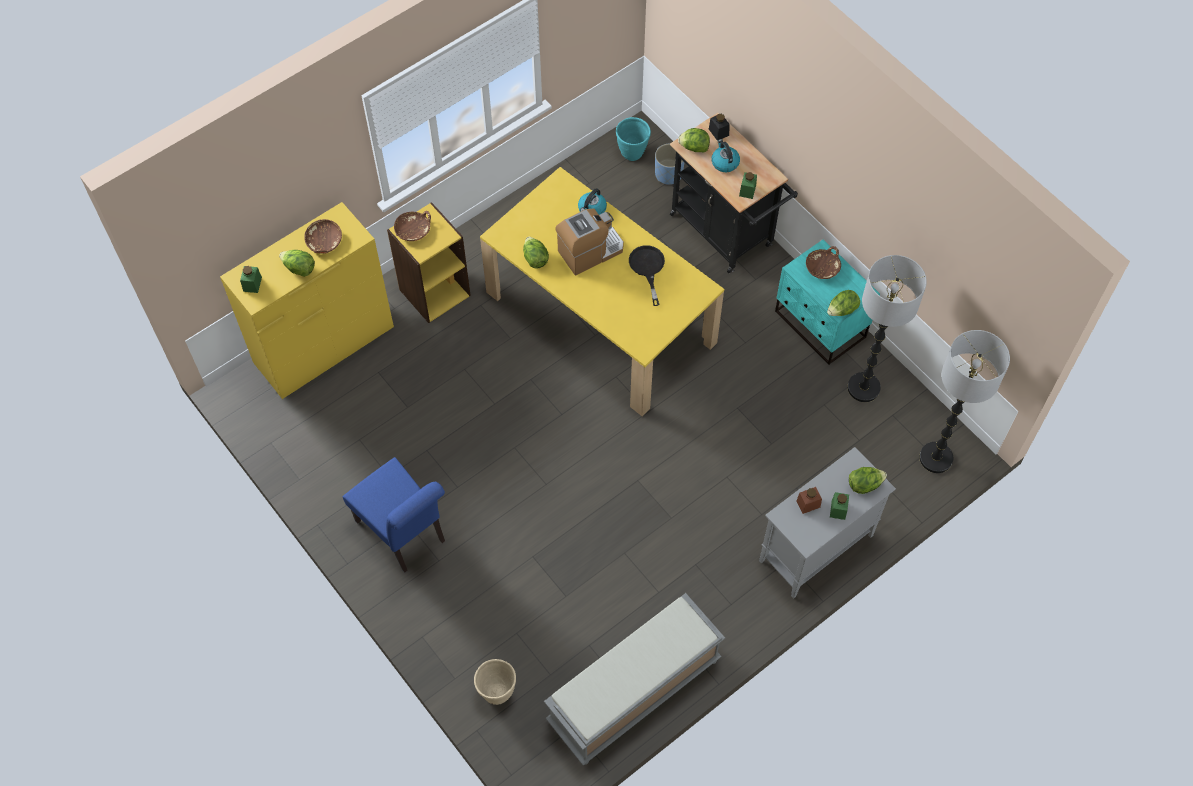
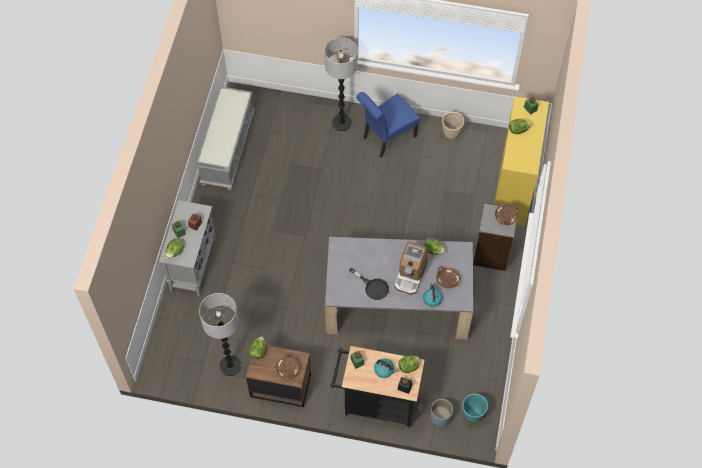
camera: 140 degrees right, 0 degrees up
(324, 241) = (522, 150): brown bowl -> brown bowl (447, 279)
(404, 534) = (386, 138): blue chair -> blue chair turned 45 degrees counterclockwise
(434, 292) = (492, 253): yellow bookcase -> grey bookcase
(497, 692) = (285, 109): beige planter -> beige planter (451, 134)
(600, 318) = (397, 302): yellow dining table -> grey dining table
(820, 325) = (280, 385): turquoise nightstand -> brown nightstand
(935, 458) = (165, 354): floor lamp -> floor lamp (341, 123)

